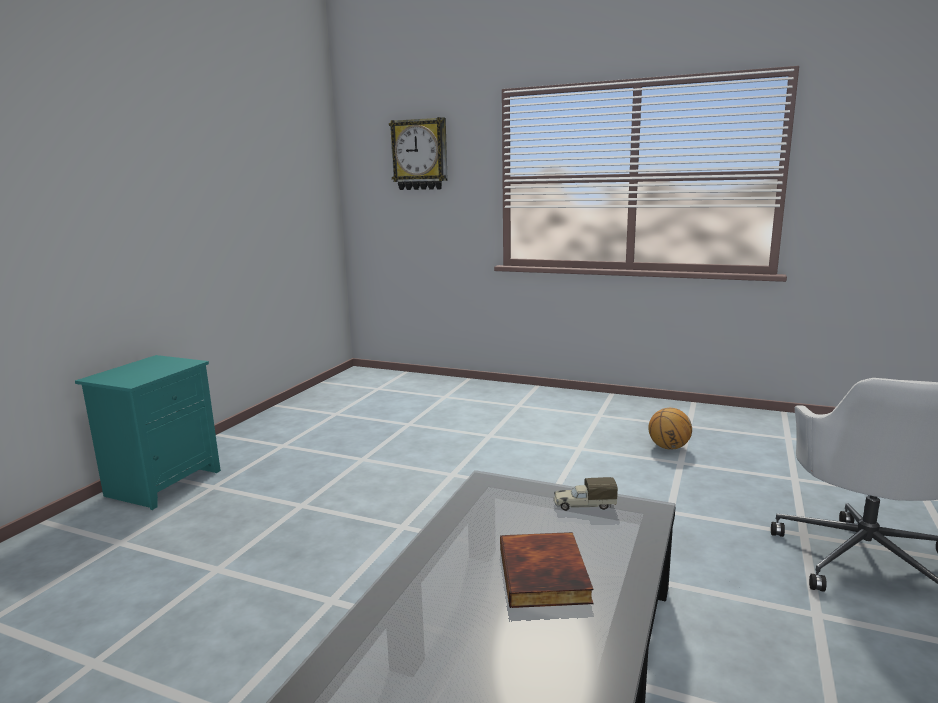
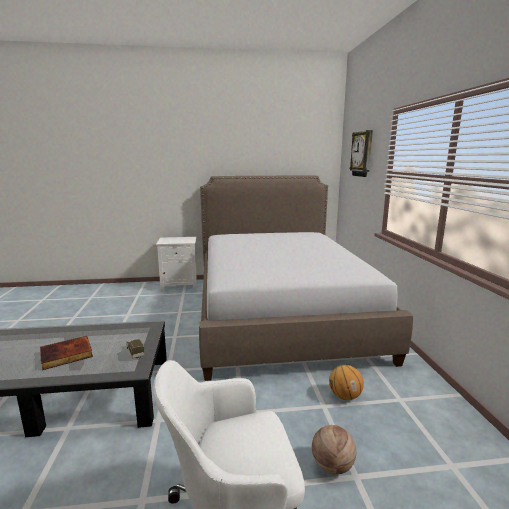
camera: 60 degrees right, 0 degrees up
(163, 482) = (180, 285): turquoise nightstand -> white nightstand
(428, 427) = (279, 312): none -> bed
(778, 485) = (332, 466): none -> basketball

